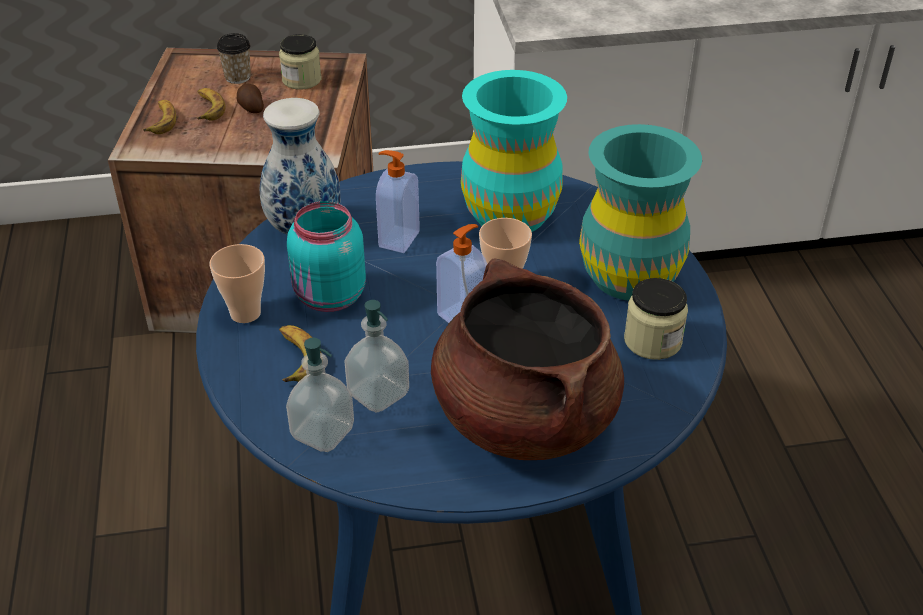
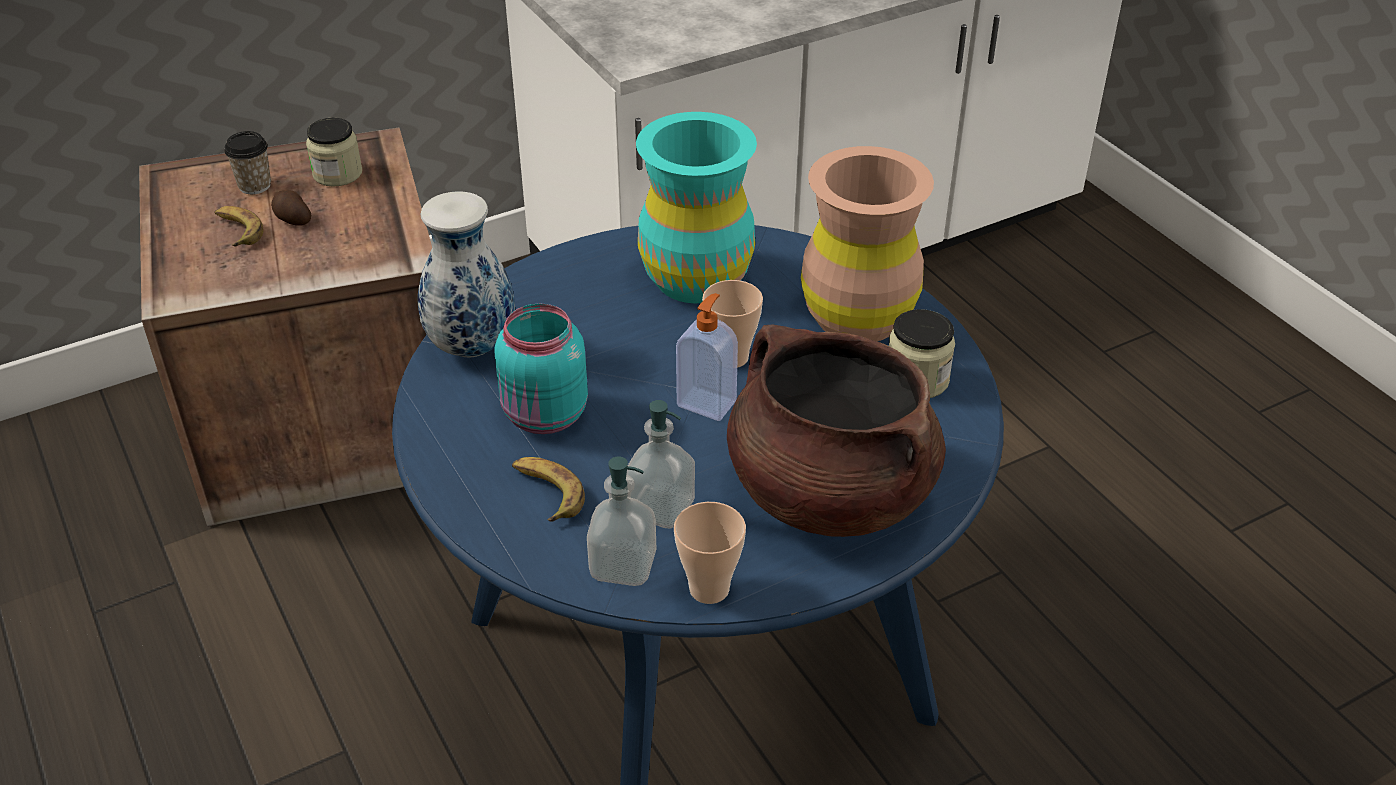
camera: 20 degrees left, 0 degrees up
(161, 121) = (186, 258): banana -> none
(245, 313) = (458, 457): cup -> cup (709, 589)
(397, 239) = (586, 333): soap dispenser -> none
(629, 276) = (858, 317): turquoise vase -> brown vase

